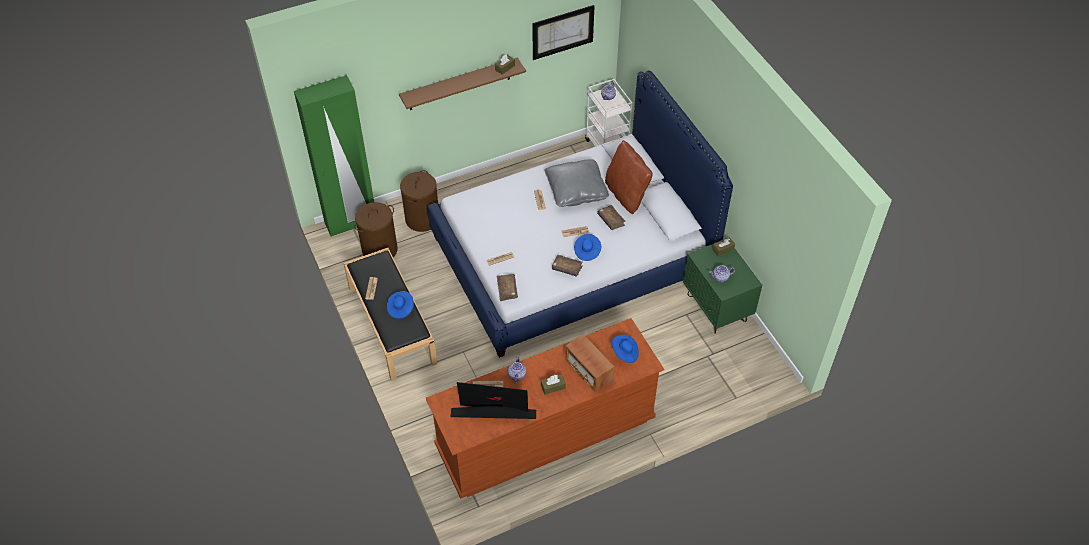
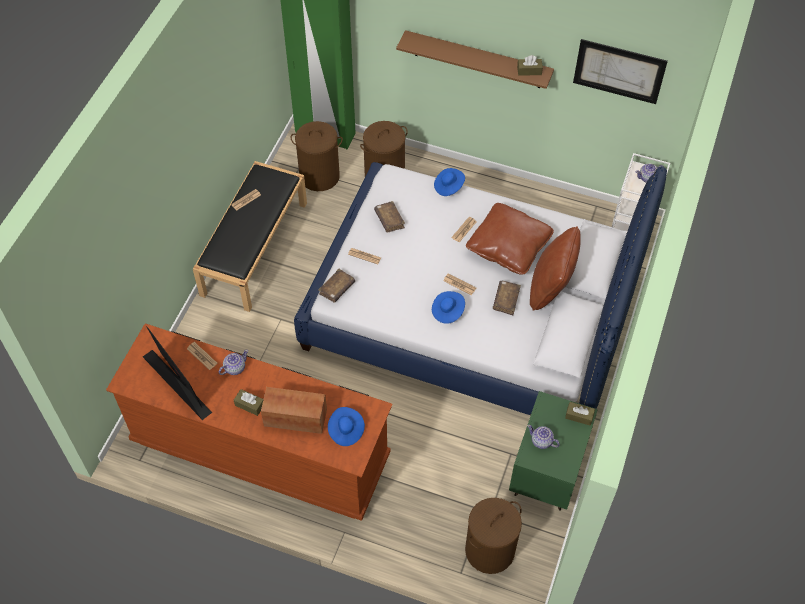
camera: 45 degrees right, 5 degrees up
(400, 308) = (247, 236): blue hat -> blue hat (448, 187)
(567, 268) = (410, 312): brown book -> brown book (389, 220)
(576, 190) = (508, 246): grey pillow -> brown pillow
(588, 371) = (295, 418): radio -> radio turned 90 degrees clockwise
(736, 373) = (489, 550): none -> brown laundry basket

